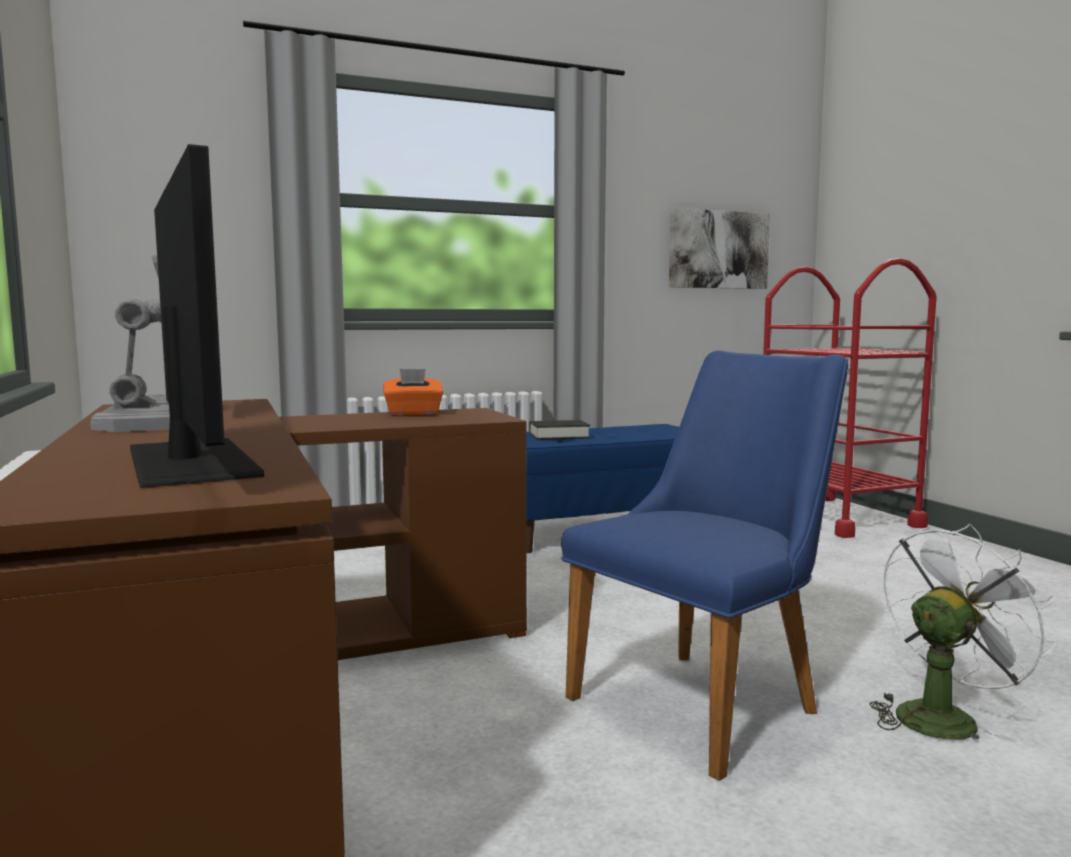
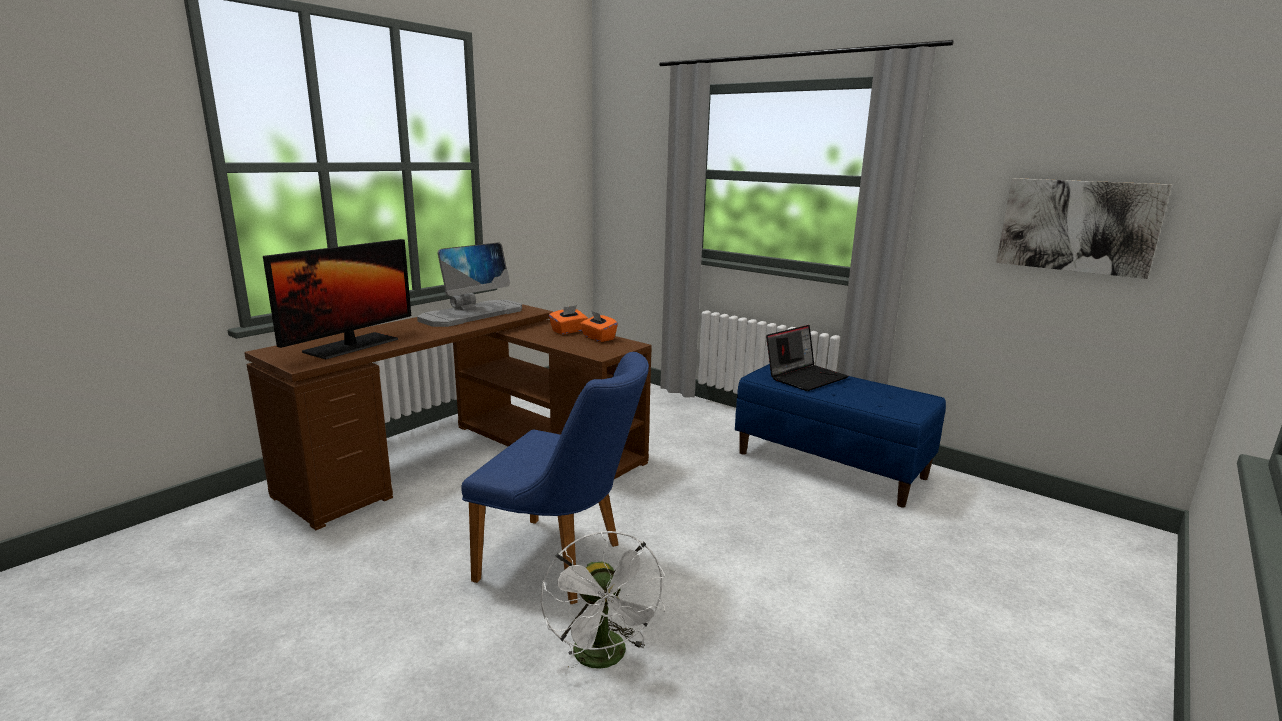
camera: 60 degrees right, 10 degrees up
(346, 417) = (568, 331): none -> orange tissue box
(559, 435) = (805, 377): black book -> laptop
(835, 516) = (1085, 566): red cart -> none
(943, 716) = (604, 659): white fan -> white fan turned 45 degrees clockwise

